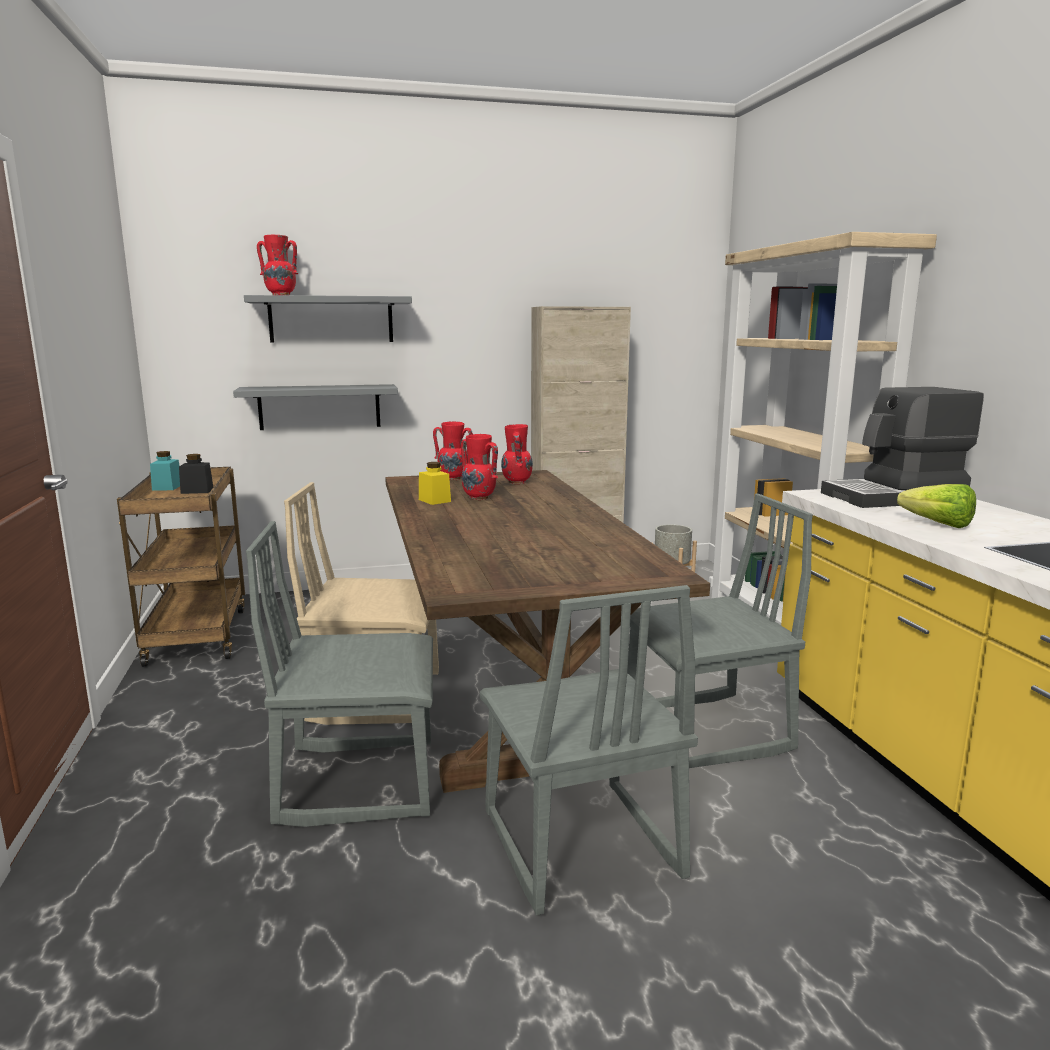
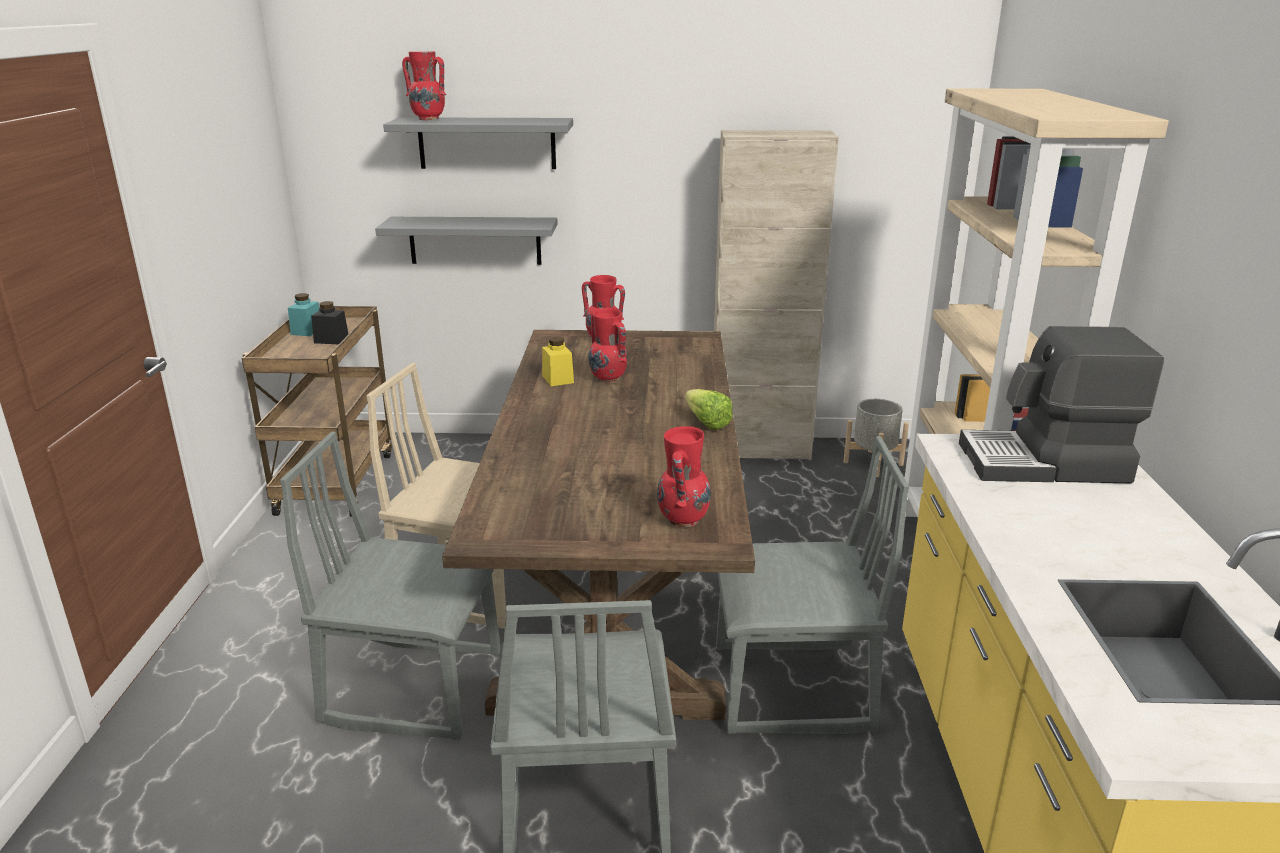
camera: 15 degrees right, 10 degrees up
(516, 482) = (668, 354): red vase -> red vase (682, 521)
(932, 523) = (1039, 524): lettuce -> lettuce (705, 421)

